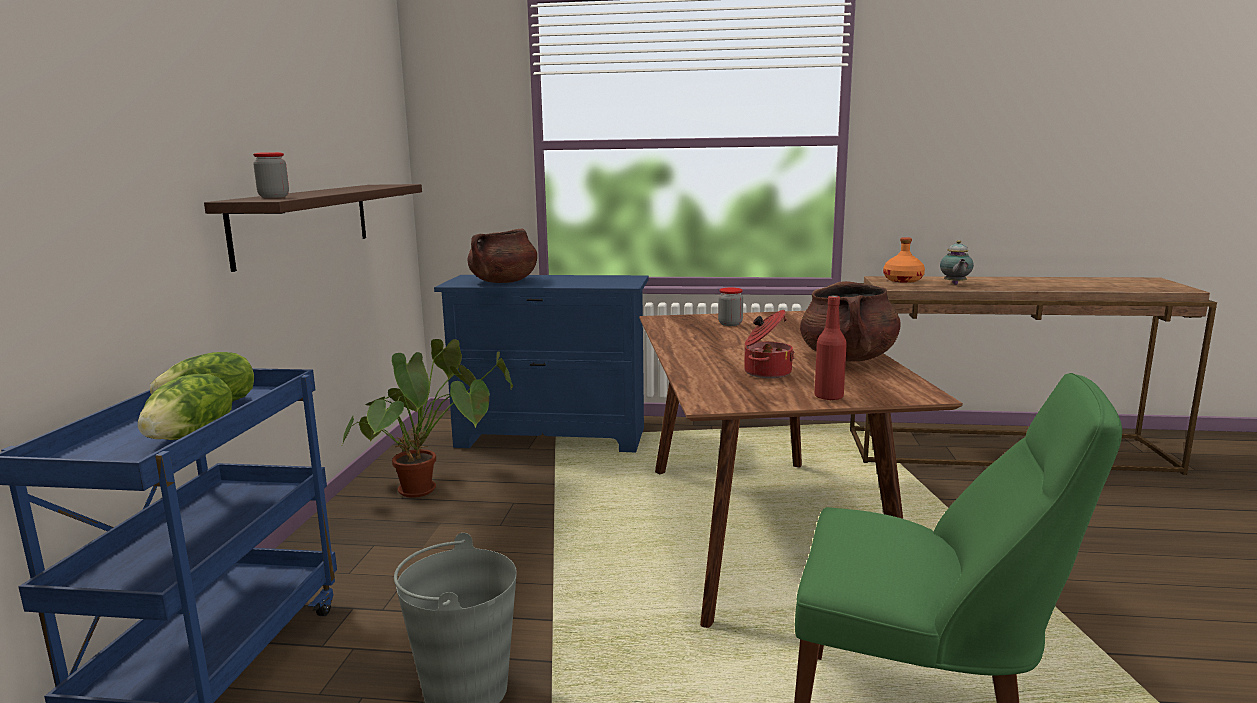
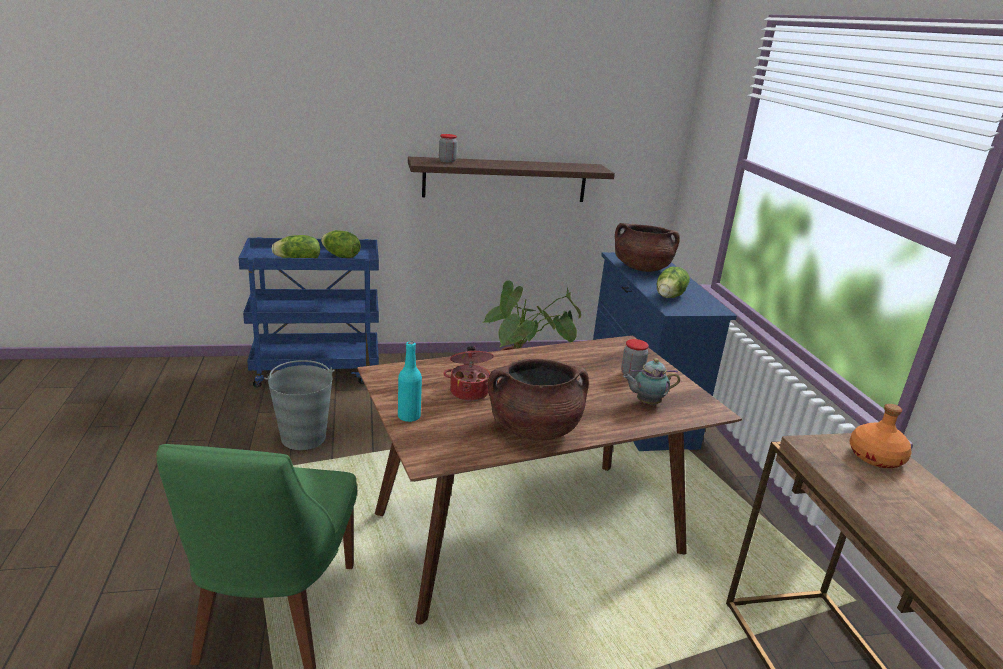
camera: 70 degrees right, 10 degrees up
(592, 283) = (670, 296): none -> lettuce
(828, 397) = (409, 417): red bottle -> turquoise bottle
(954, 284) = (890, 497): teapot -> teapot (646, 403)

